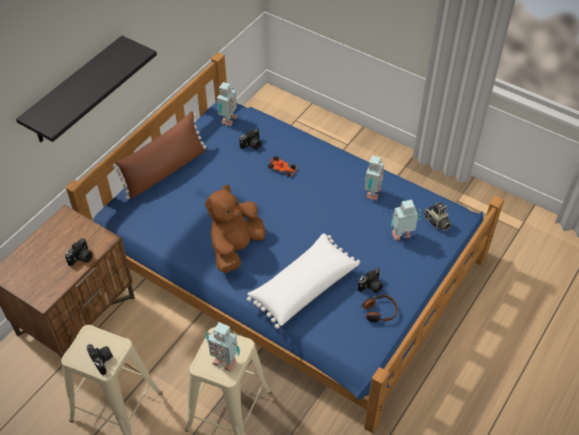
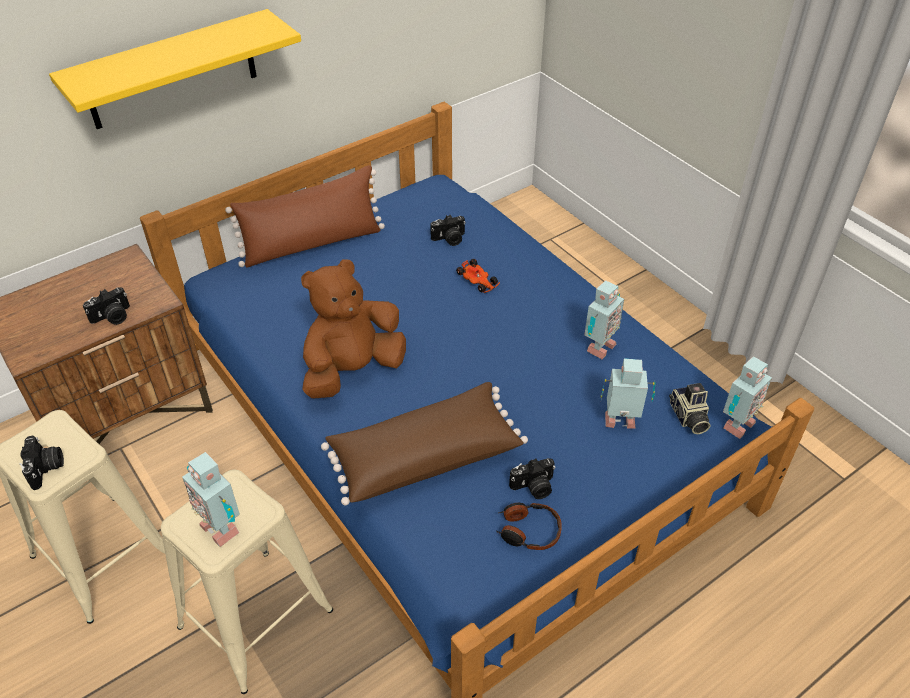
camera: 20 degrees right, 5 degrees down
(75, 91) = (171, 70): black shelf -> yellow shelf
(227, 120) = (432, 200): toy robot -> toy robot (735, 425)
(303, 287) = (424, 455): white pillow -> brown pillow

